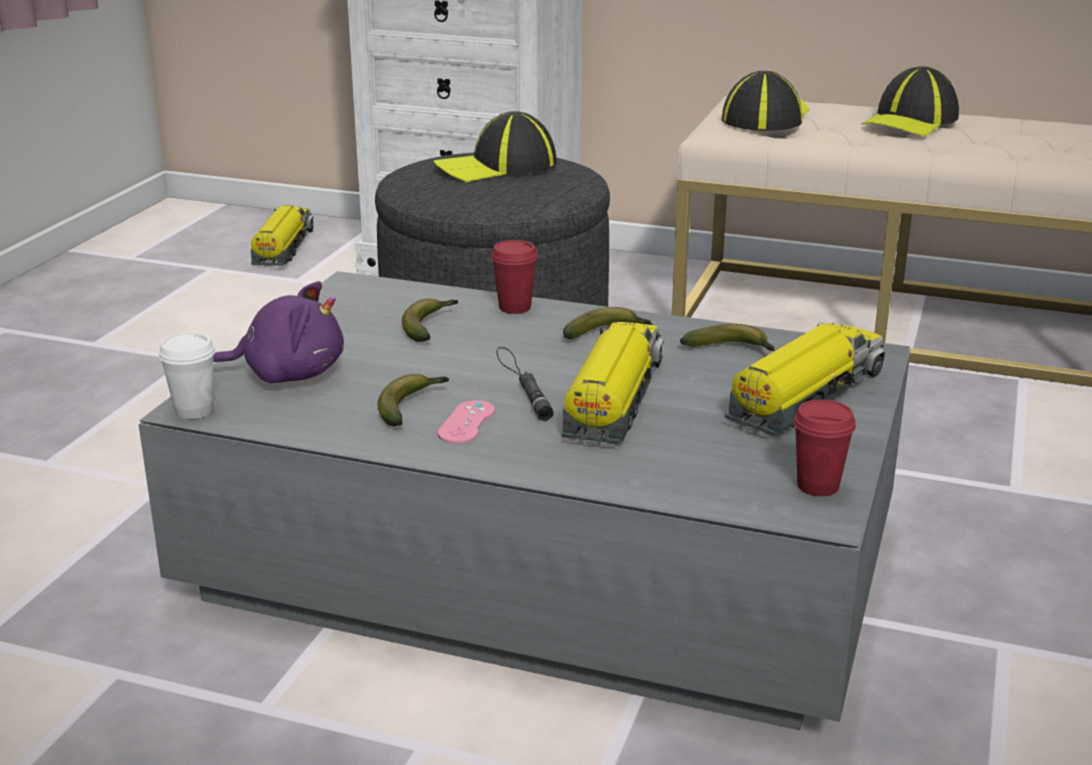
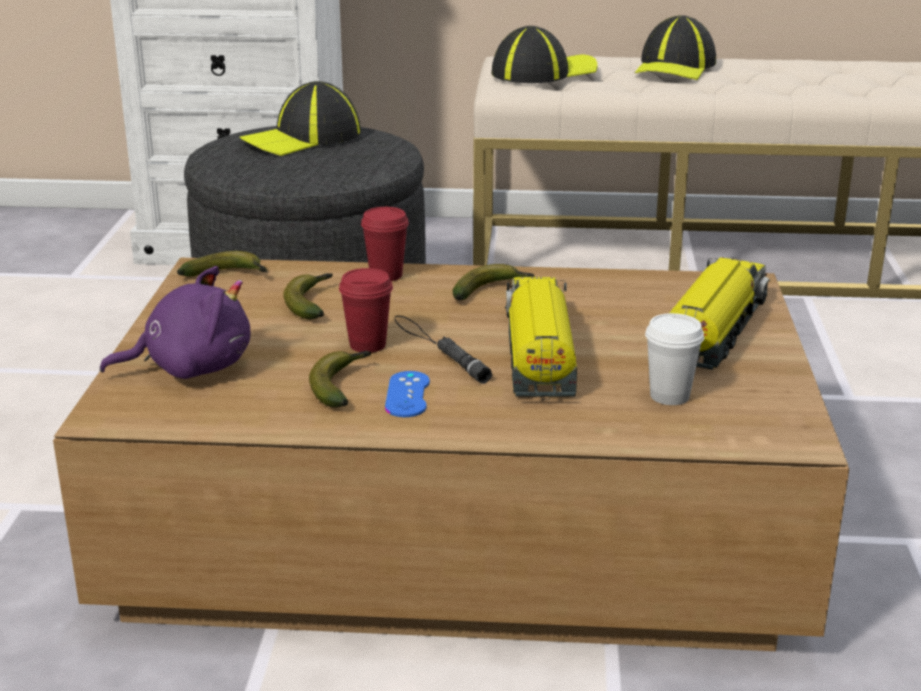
camera: 15 degrees left, 0 degrees up
(194, 411) = (111, 418): white cup -> white cup (669, 396)
(283, 248) = (42, 245): toy truck -> none
(466, 422) = (407, 394): pink game controller -> blue game controller
(543, 561) = (457, 526): grey coffee table -> brown coffee table
(731, 350) = (619, 294): banana -> banana (228, 276)
(766, 117) = (543, 72): cap -> cap turned 45 degrees clockwise
(818, 486) = (777, 413): red cup -> red cup (367, 345)

